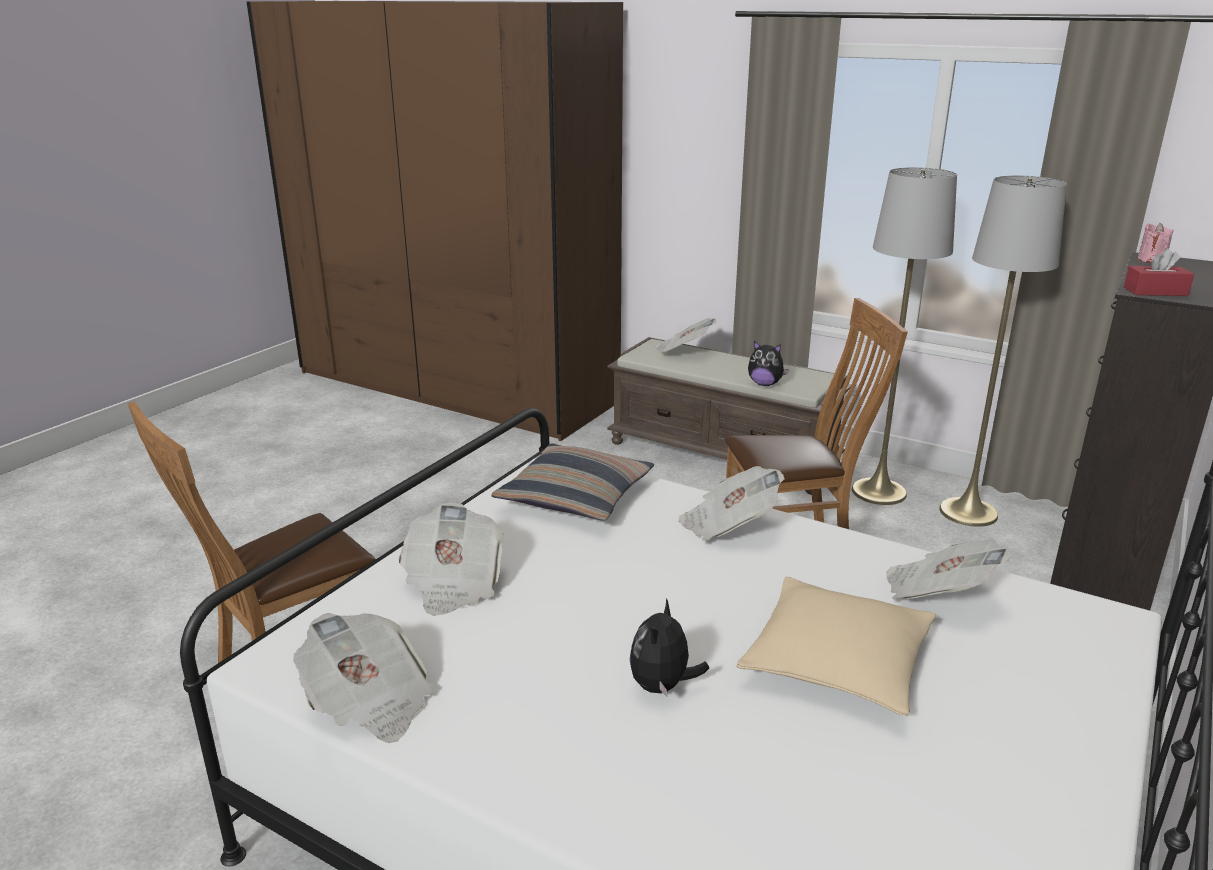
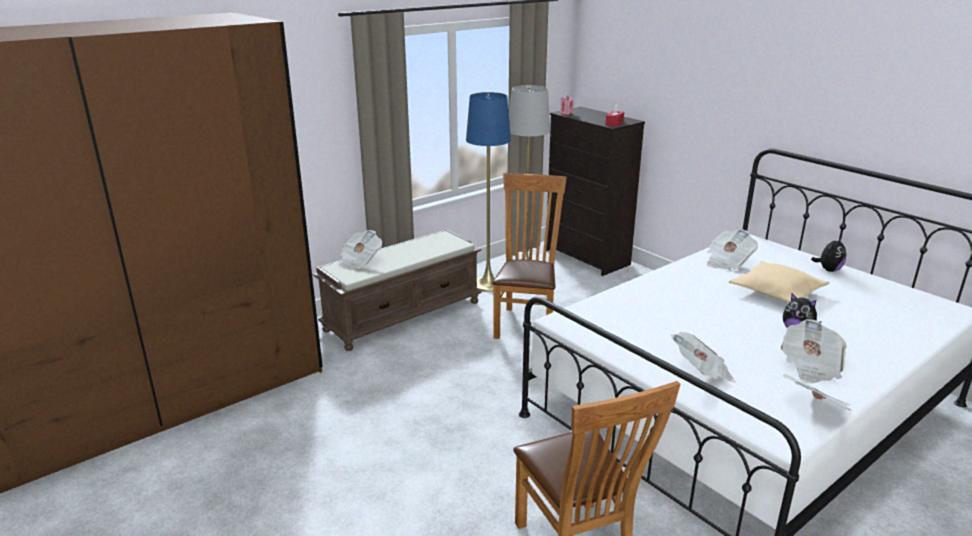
camera: 70 degrees left, 0 degrees up
(575, 496) = (608, 321): pillow -> none
(728, 525) = (656, 289): newspaper -> newspaper (810, 367)
(765, 384) = (440, 251): plush toy -> plush toy (828, 270)
(879, 492) = (488, 284): grey floor lamp -> blue floor lamp

